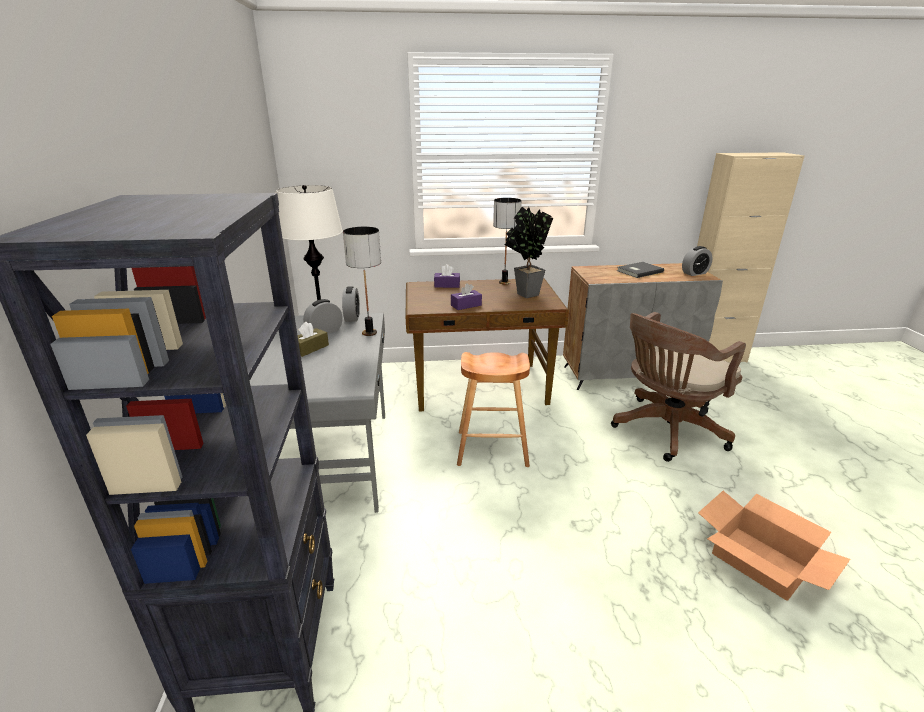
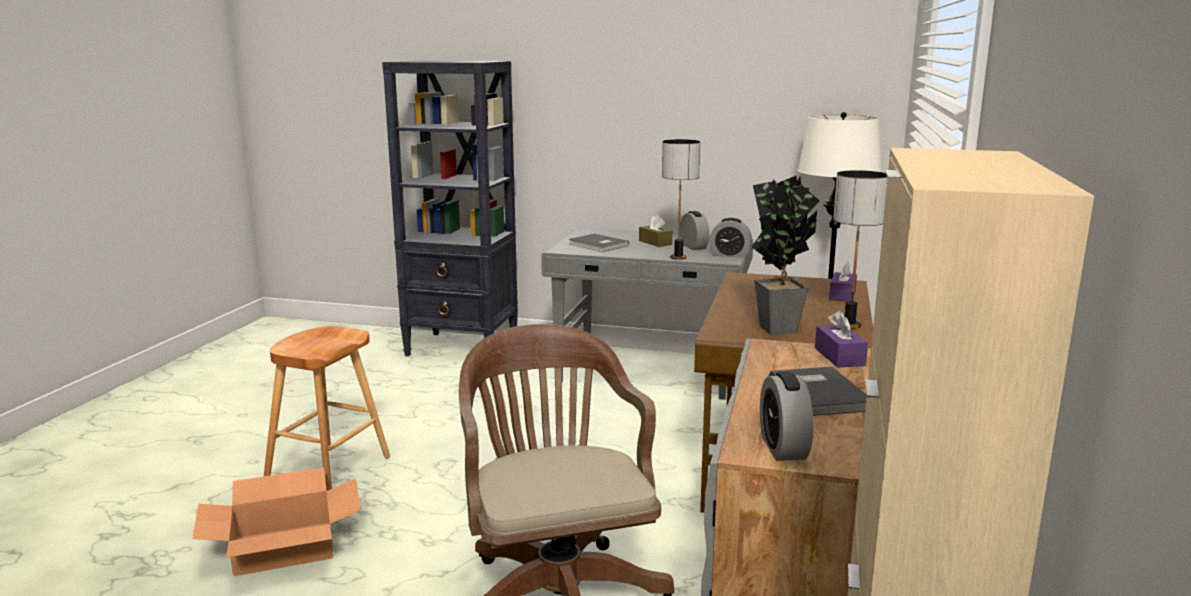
camera: 110 degrees right, 10 degrees down
(329, 372) = (598, 245): none -> grey book
(466, 305) = (743, 294): purple tissue box -> purple tissue box (839, 357)
(492, 449) = (613, 446): brown stool -> brown stool (328, 471)

